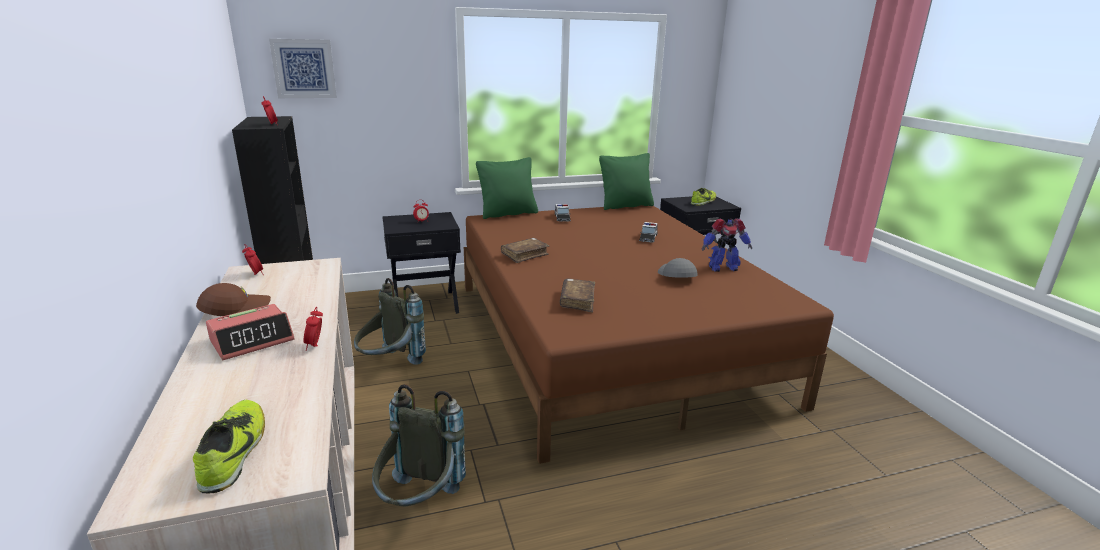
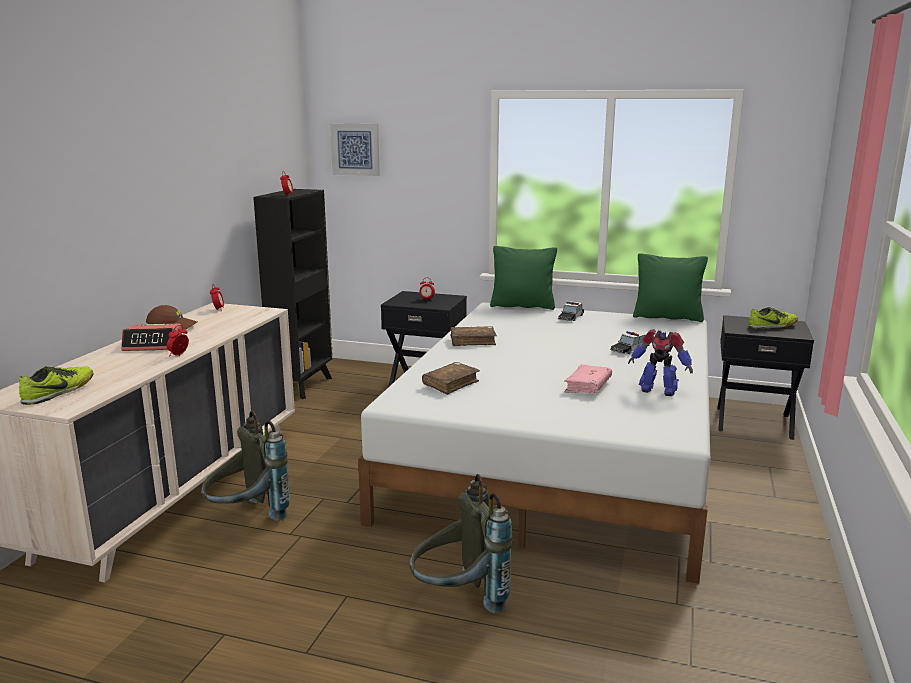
camera: 35 degrees right, 5 degrees down
(390, 365) = (340, 423): grey backpack -> grey backpack (459, 600)
(608, 338) = (559, 455): brown bed -> white bed
(676, 276) = (588, 386): grey cap -> pink book

